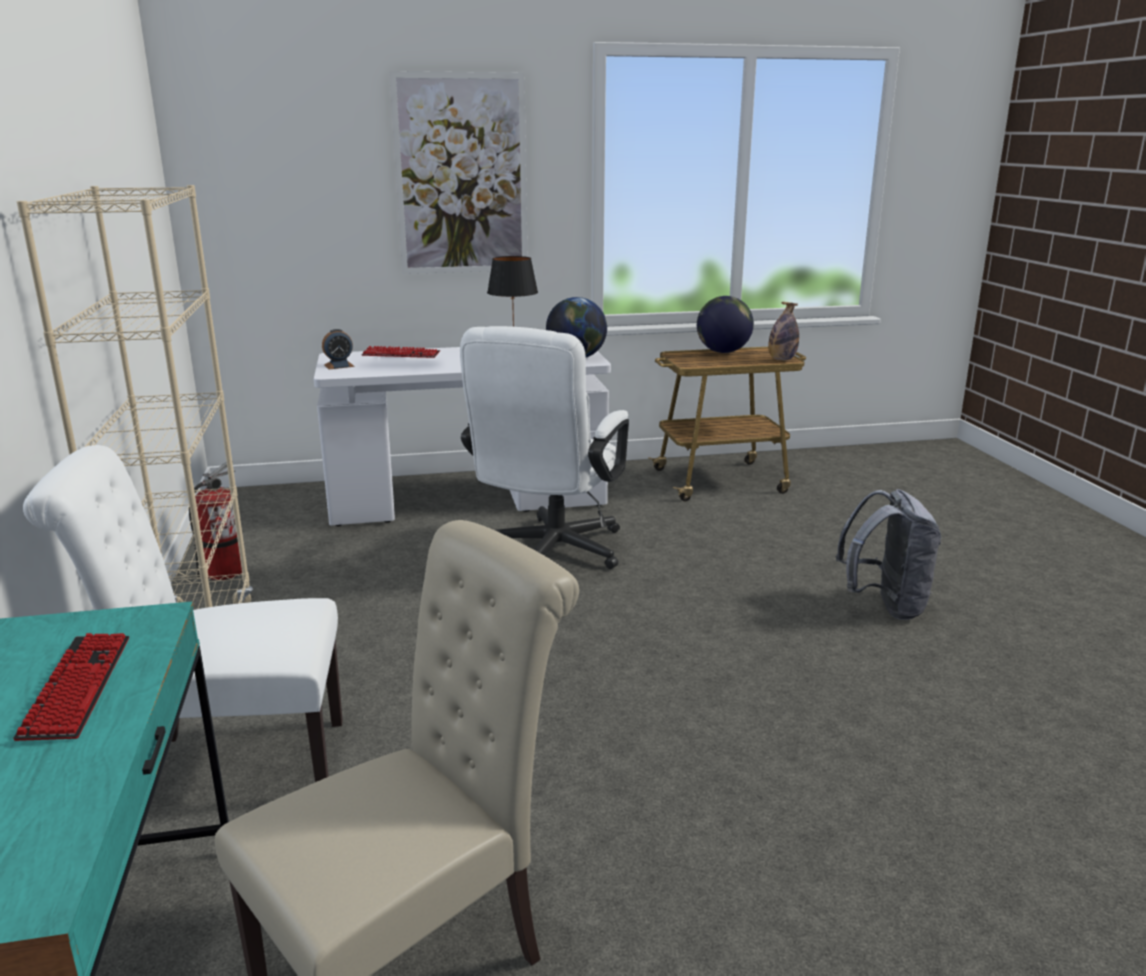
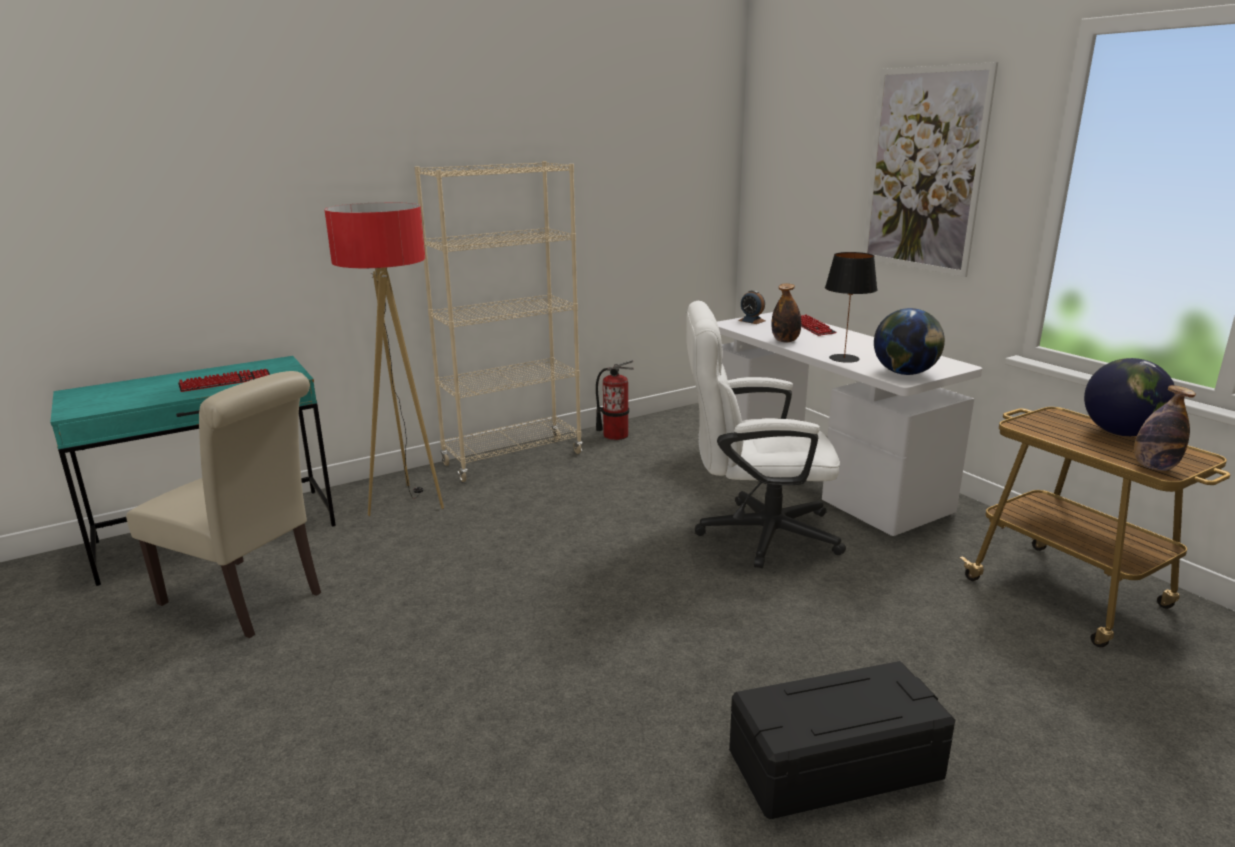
camera: 70 degrees right, 0 degrees up
(230, 766) = (407, 502): white chair -> floor lamp
(431, 368) = (785, 341): none -> bottle
(884, 606) = (834, 764): grey backpack -> black storage box

